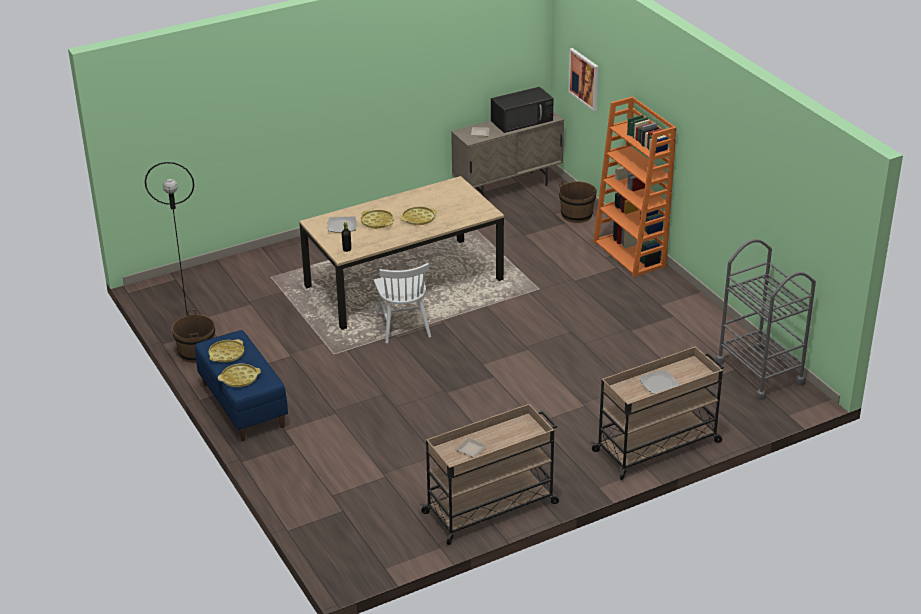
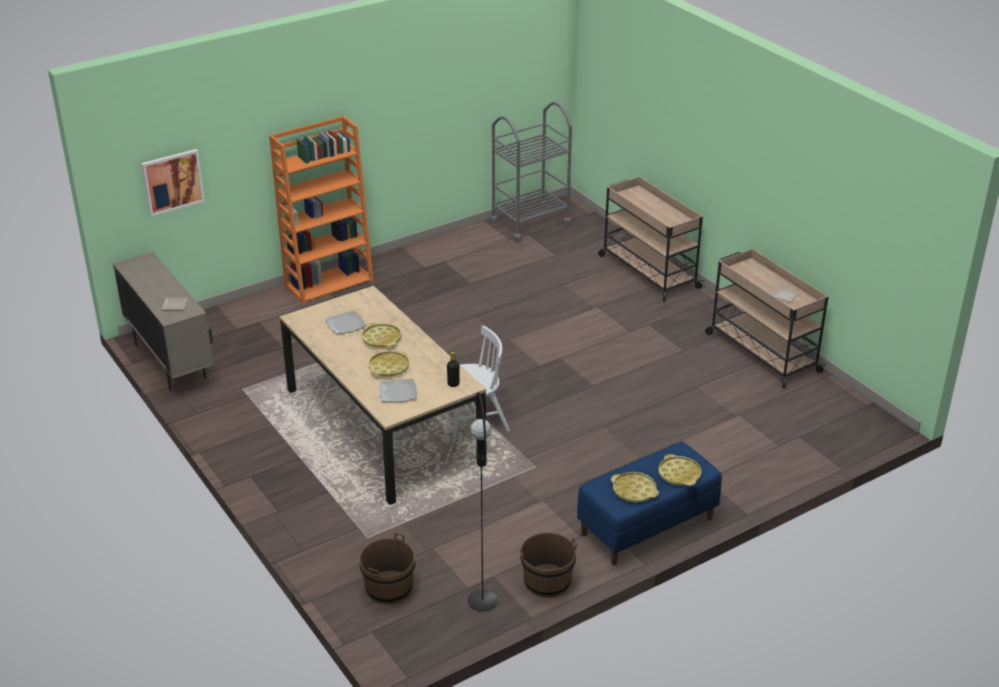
camera: 95 degrees left, 0 degrees up
(522, 120) = (148, 277): black microwave -> none
(576, 215) = (242, 314): brown bucket -> brown bucket (388, 588)
(658, 383) = (655, 210): plate -> plate (345, 324)

